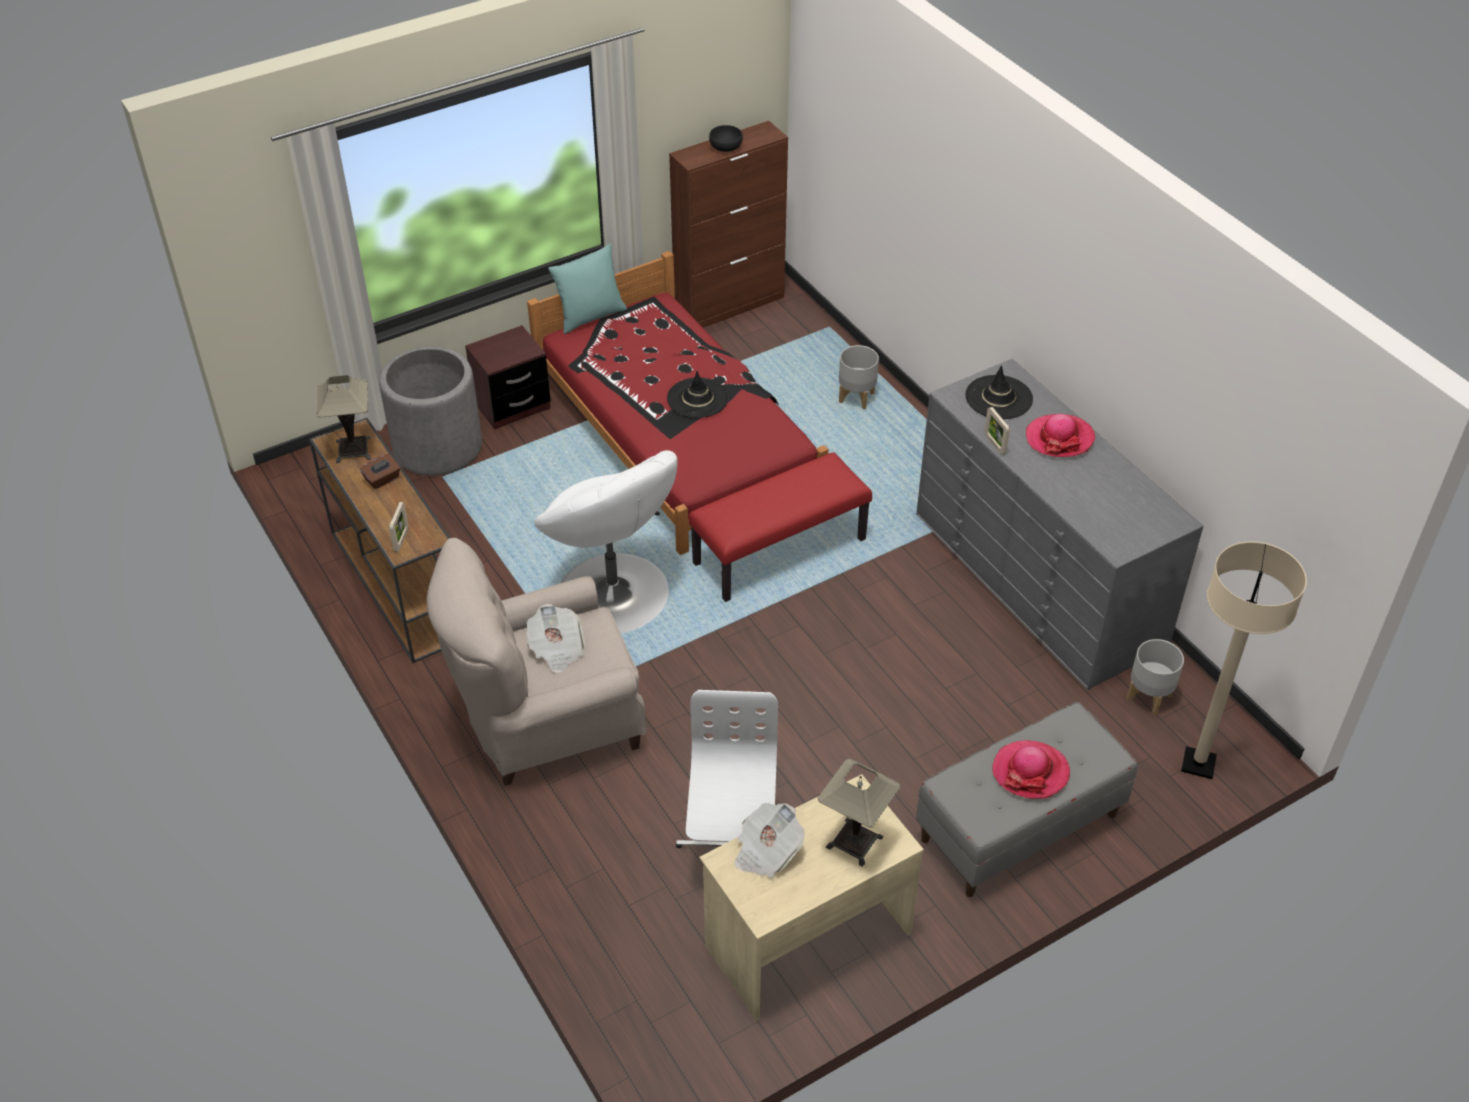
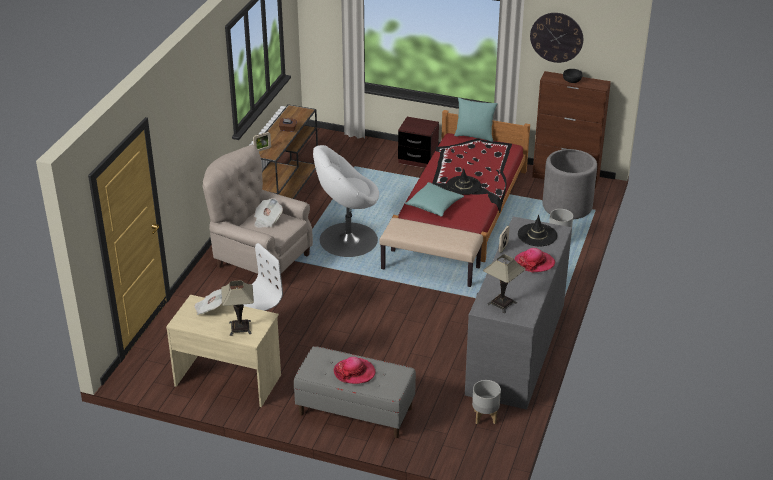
camera: 50 degrees right, 10 degrees down
(353, 450) = (294, 115): table lamp -> table lamp (501, 303)
(438, 447) = (369, 156): grey planter -> grey planter (567, 206)
(613, 595) = (347, 239): white armchair -> white armchair turned 60 degrees clockwise
(679, 87) = (556, 37): none -> wall clock
(709, 455) = (434, 206): none -> turquoise pillow
(779, 550) = (431, 268): red bench -> beige bench
(1198, 764) = (462, 451): beige floor lamp -> none

